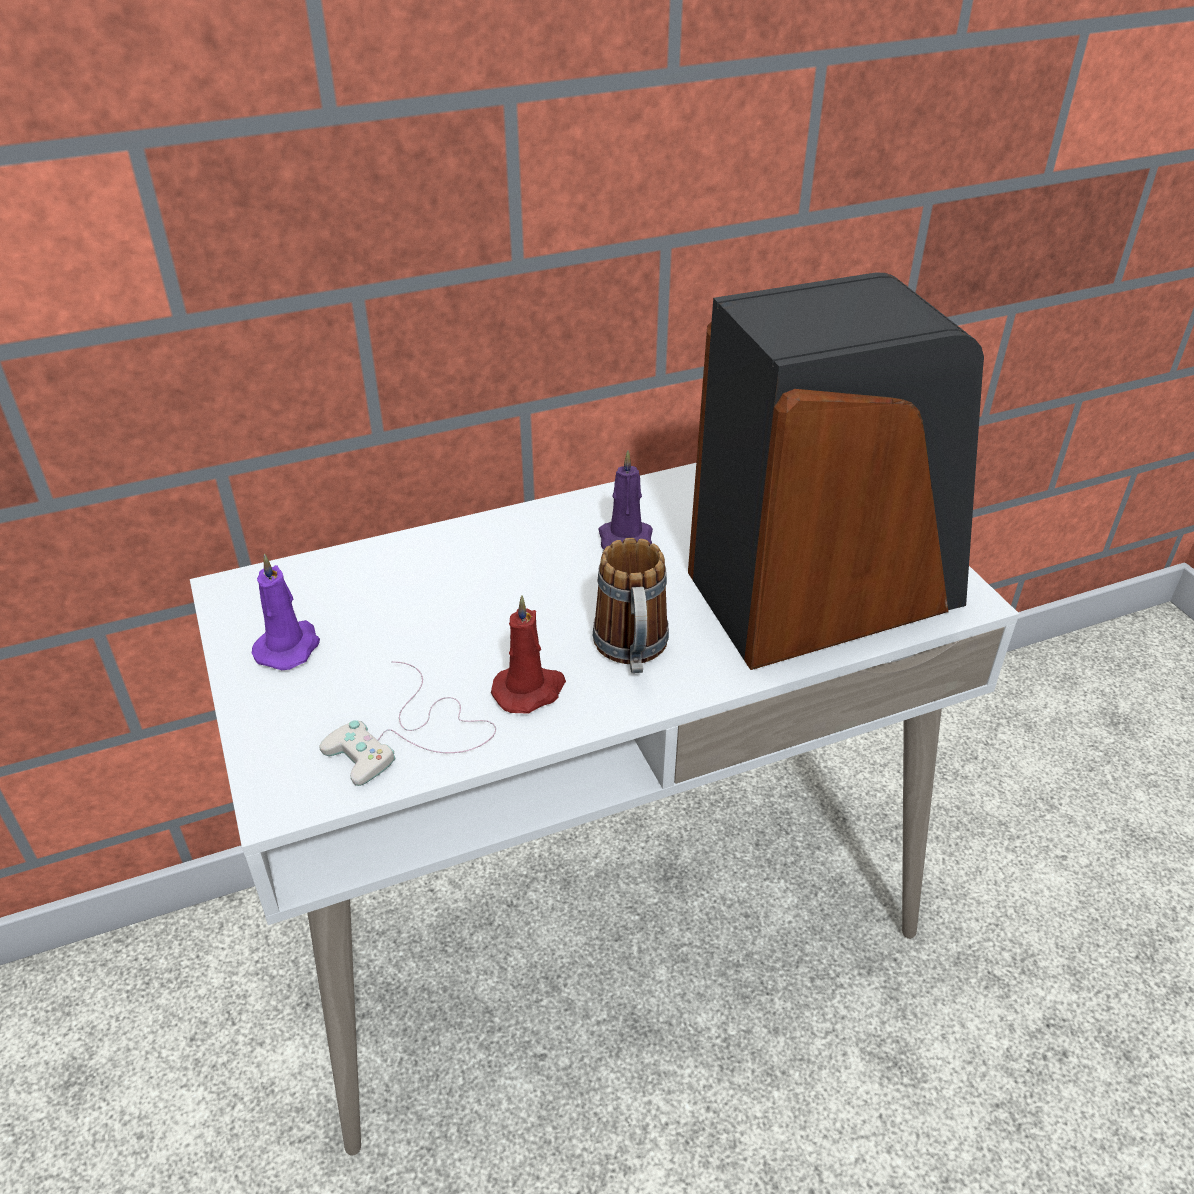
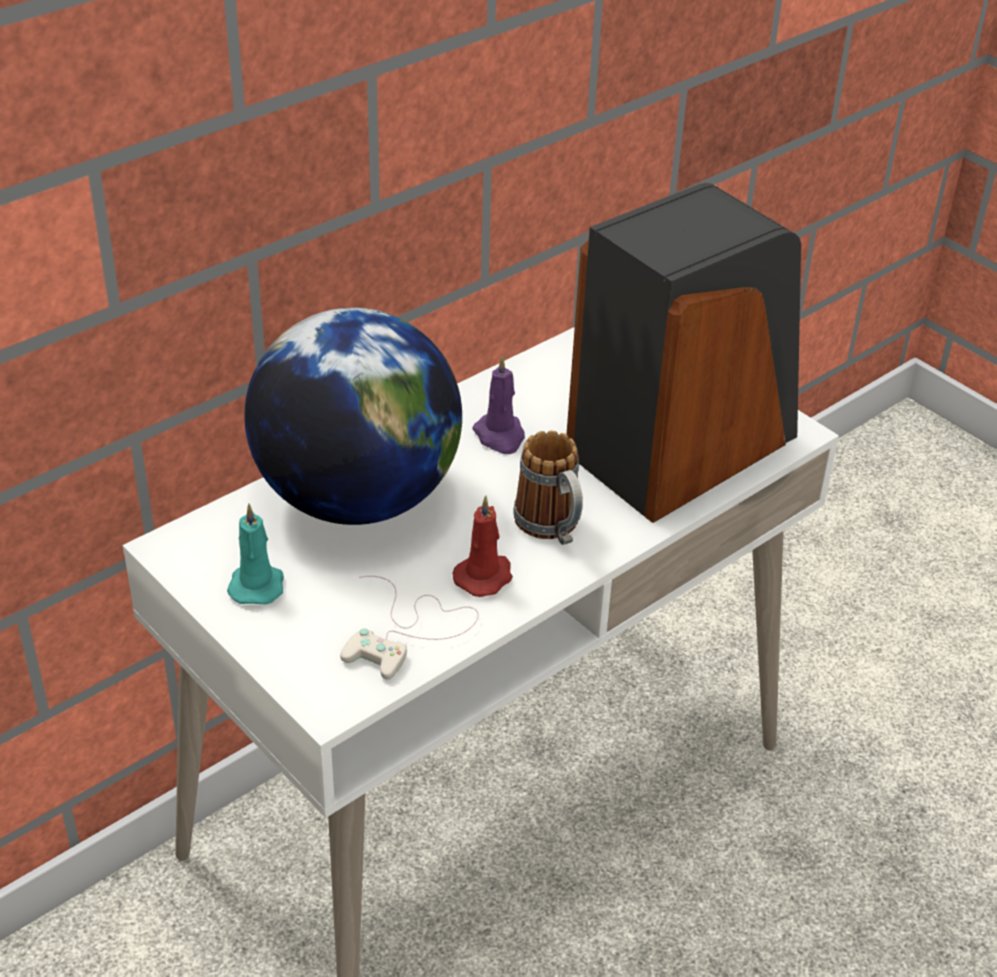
camera: 20 degrees left, 0 degrees up
(289, 647) = (257, 584): purple candle -> turquoise candle
(442, 578) = (357, 498): none -> globe

